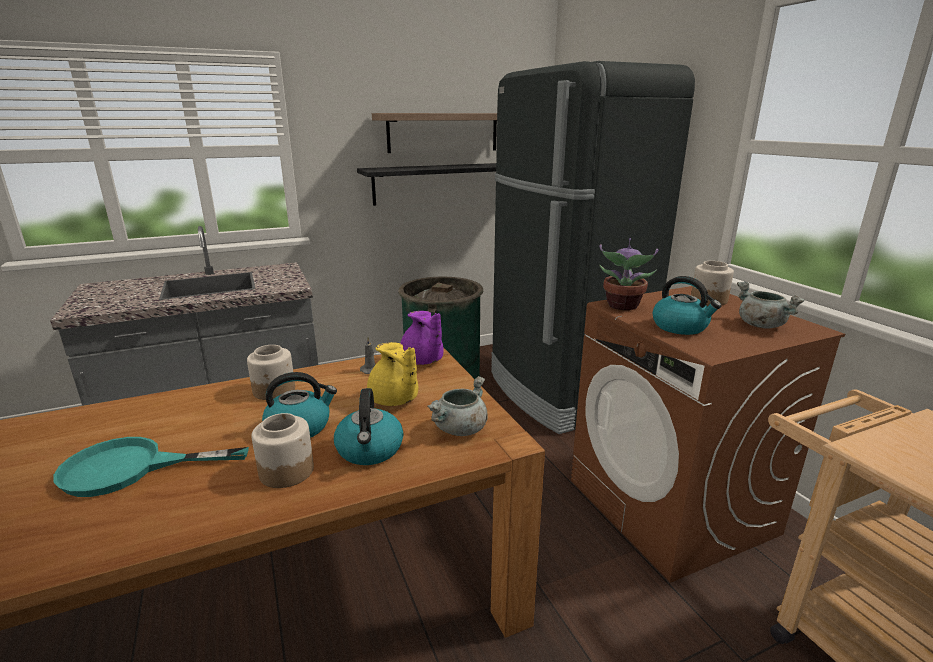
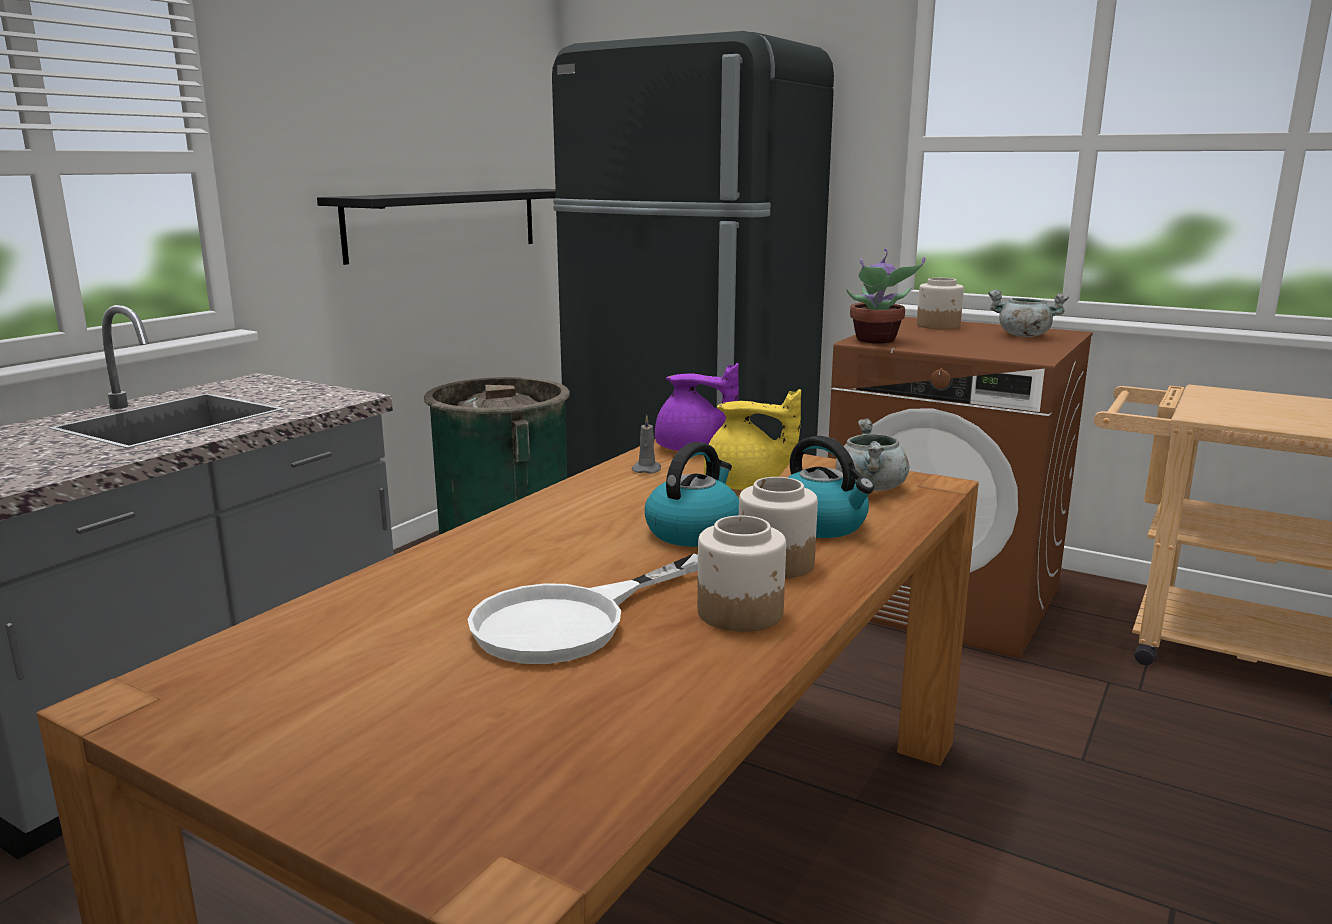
camera: 35 degrees left, 5 degrees down
(130, 468) = (571, 620): turquoise frying pan -> white frying pan
(274, 390) = (567, 514): jar -> jar (741, 613)
(443, 132) = (434, 138): shelf -> none
(680, 327) = (966, 346): kettle -> none

